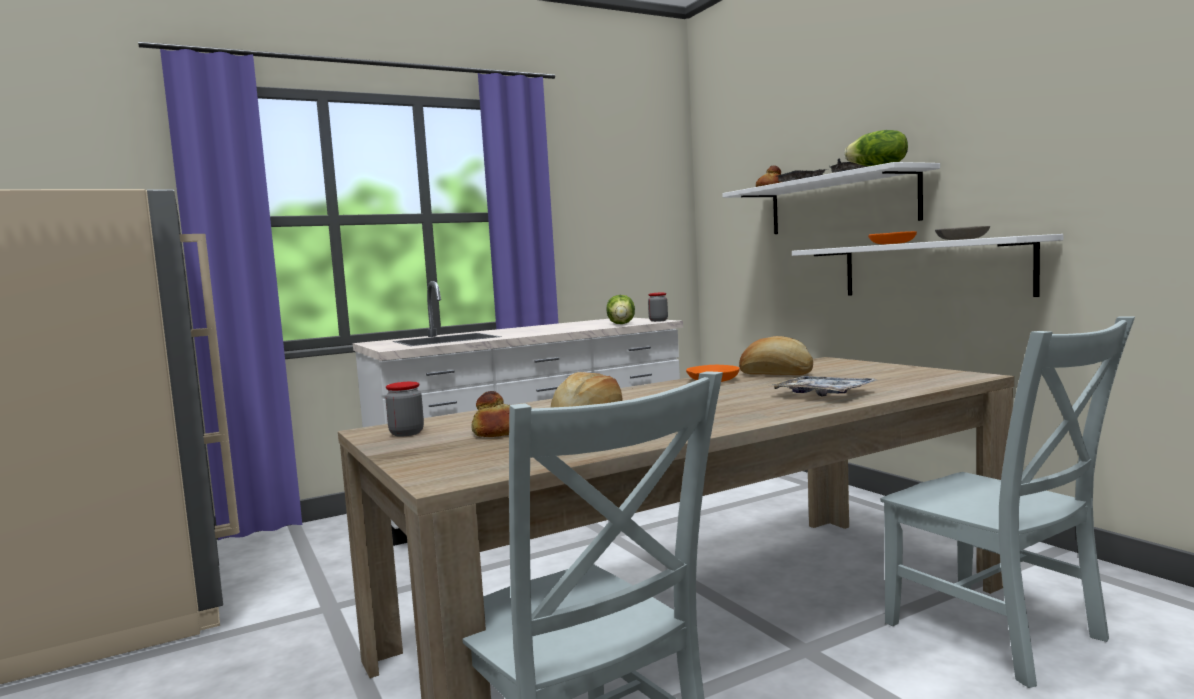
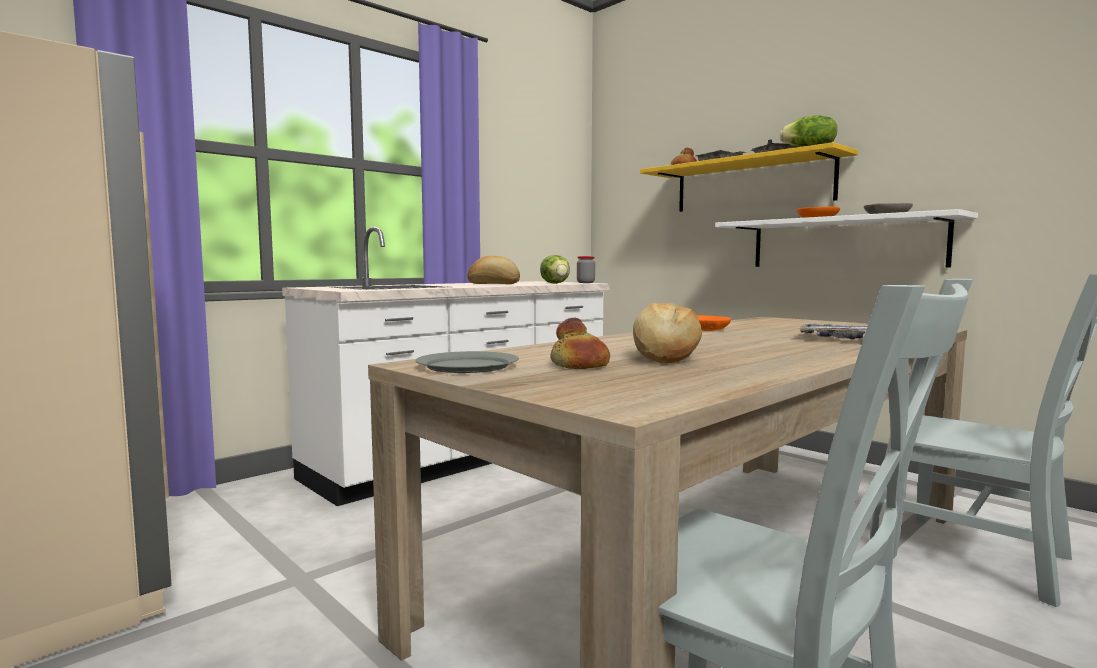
camera: 15 degrees left, 0 degrees up
(406, 433) = (466, 366): jar -> grey plate
(776, 374) = (753, 326): bread -> bread (494, 284)
(840, 204) = (751, 185): white shelf -> yellow shelf

